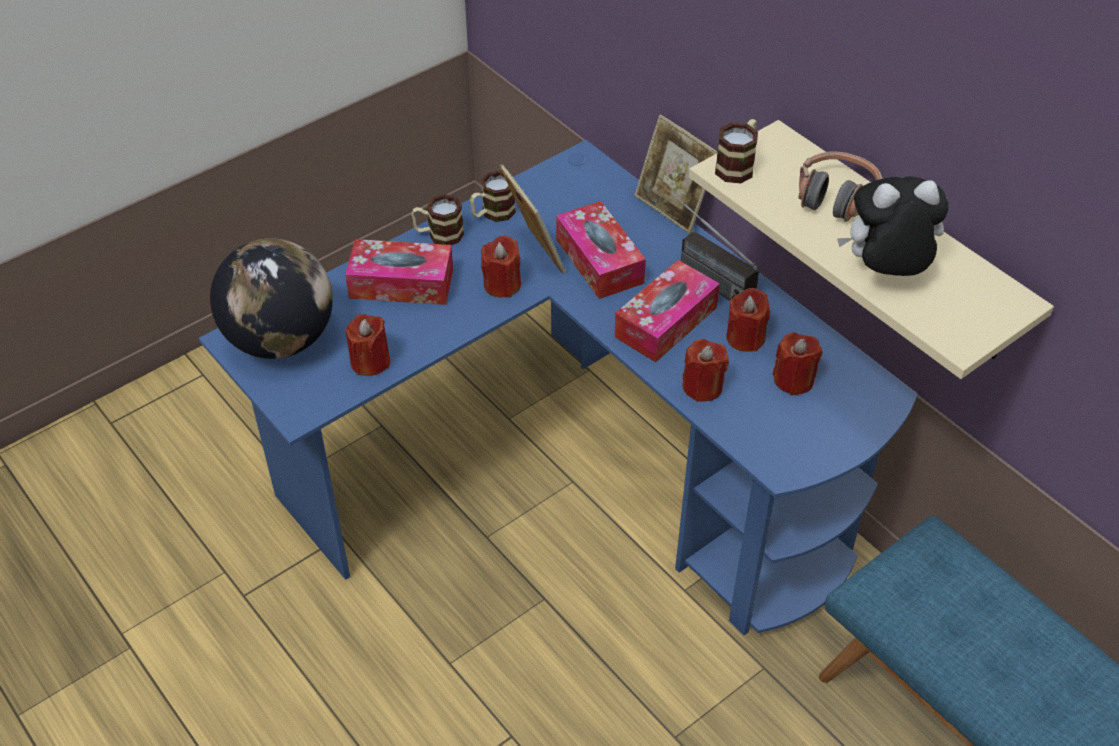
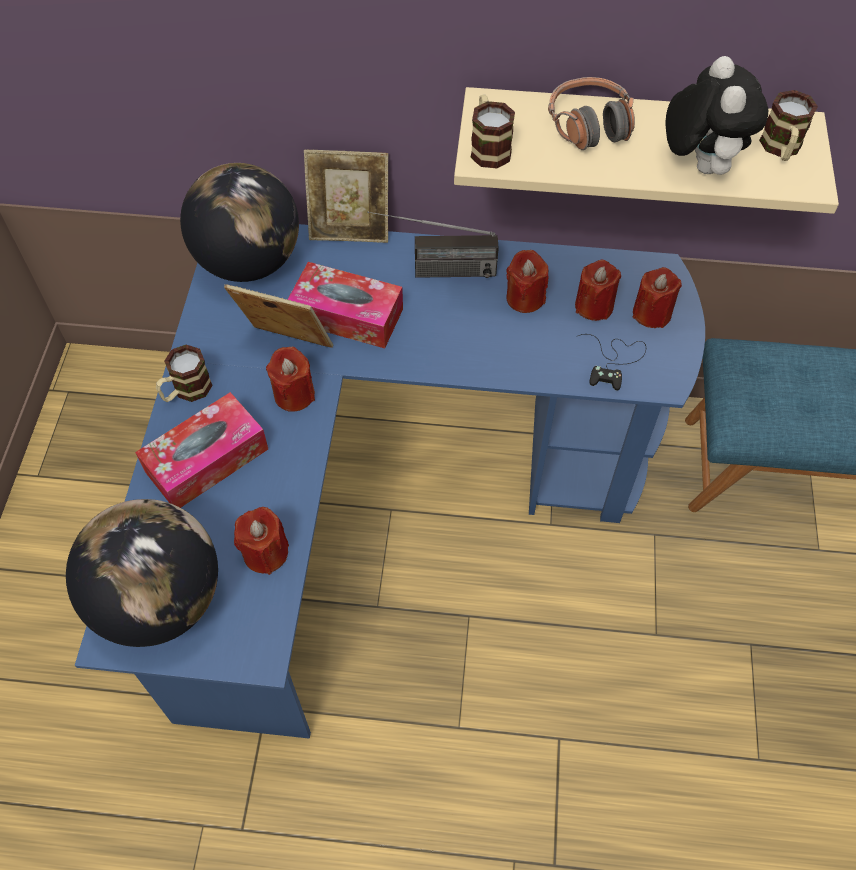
camera: 45 degrees left, 10 degrees up
(492, 213) = (210, 337): mug -> mug (780, 149)
(575, 183) = (249, 262): none -> globe
(666, 322) = (456, 329): tissue box -> none
(702, 387) = (542, 361): red candle -> red candle (652, 313)
(759, 426) = (613, 361): none -> black game controller
(884, 273) = (699, 164): plush toy -> plush toy turned 135 degrees clockwise

